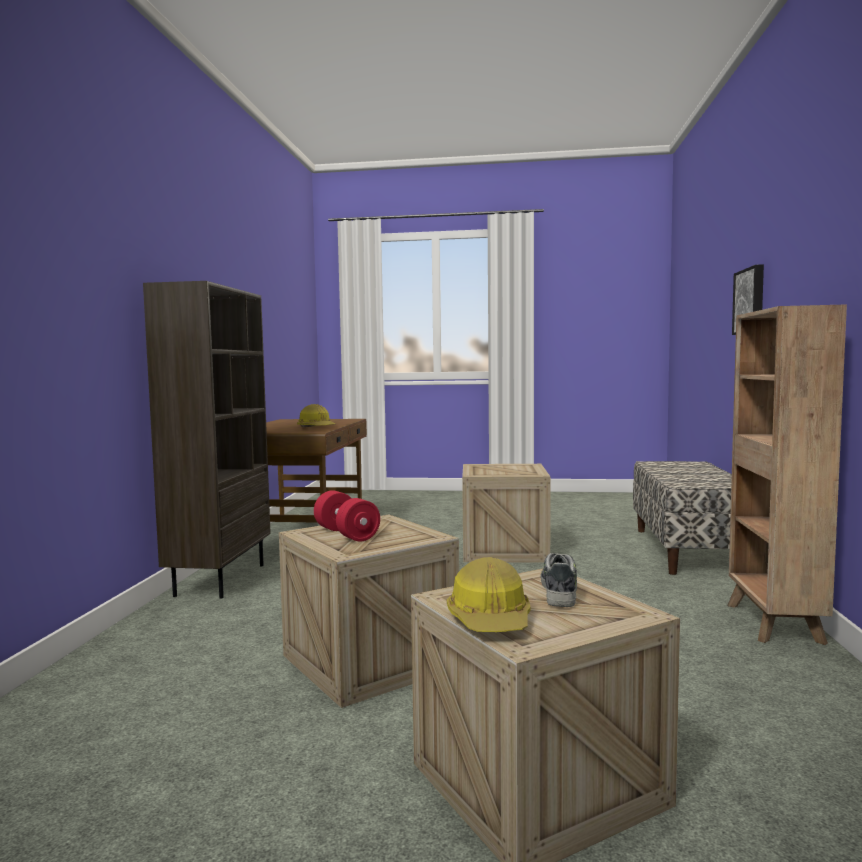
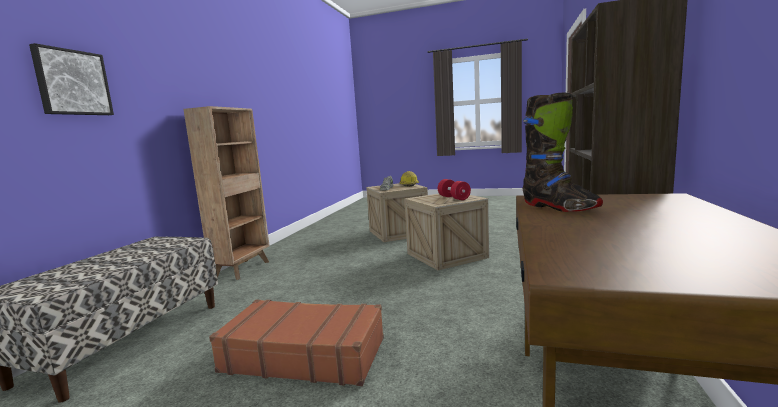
camera: 170 degrees left, 5 degrees up
(316, 428) = (558, 207): hard hat -> black boot
(504, 550) = (304, 354): crate -> brown suitcase

